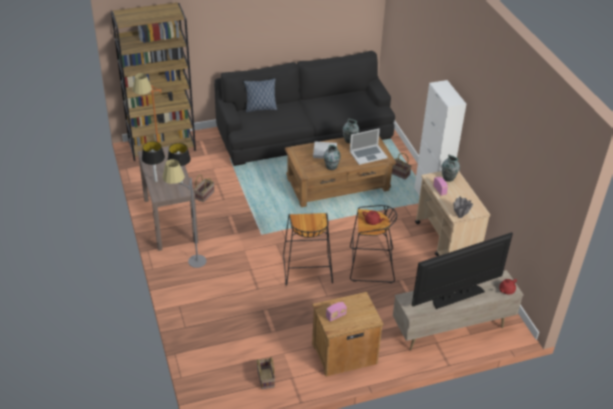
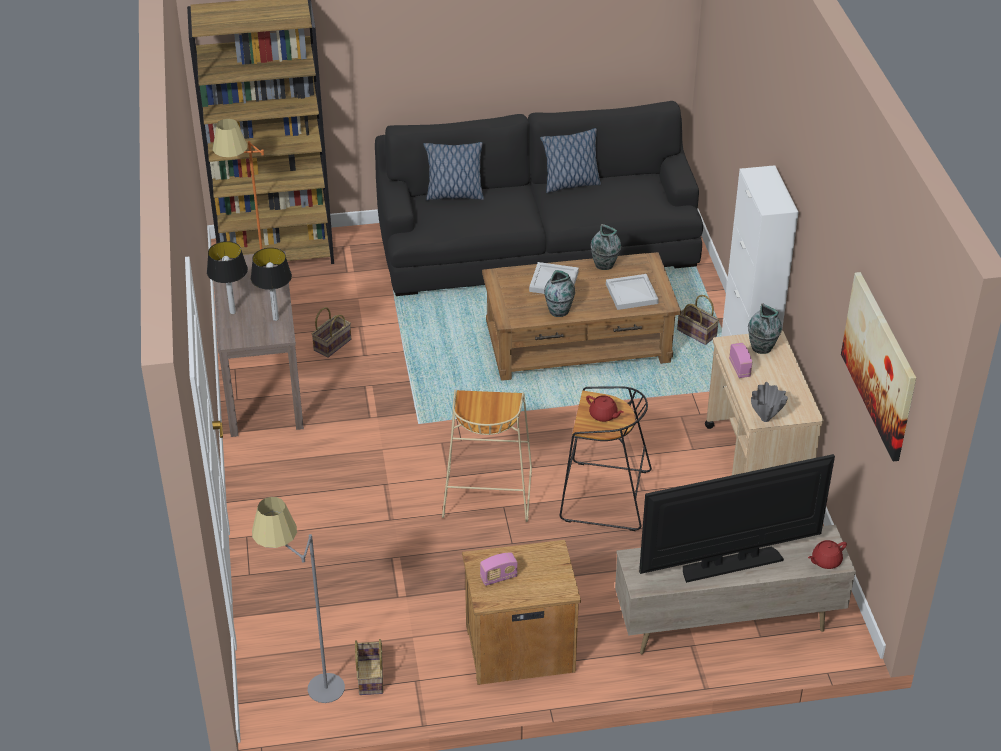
camera: 10 degrees right, 0 degrees up
(189, 263) = (279, 463): grey floor lamp -> grey floor lamp (308, 690)
(306, 269) = (486, 492): black stool -> beige stool
(321, 99) = (570, 184): none -> pillow
(368, 154) = (632, 293): laptop -> white tray
(532, 182) = (879, 364): none -> picture

